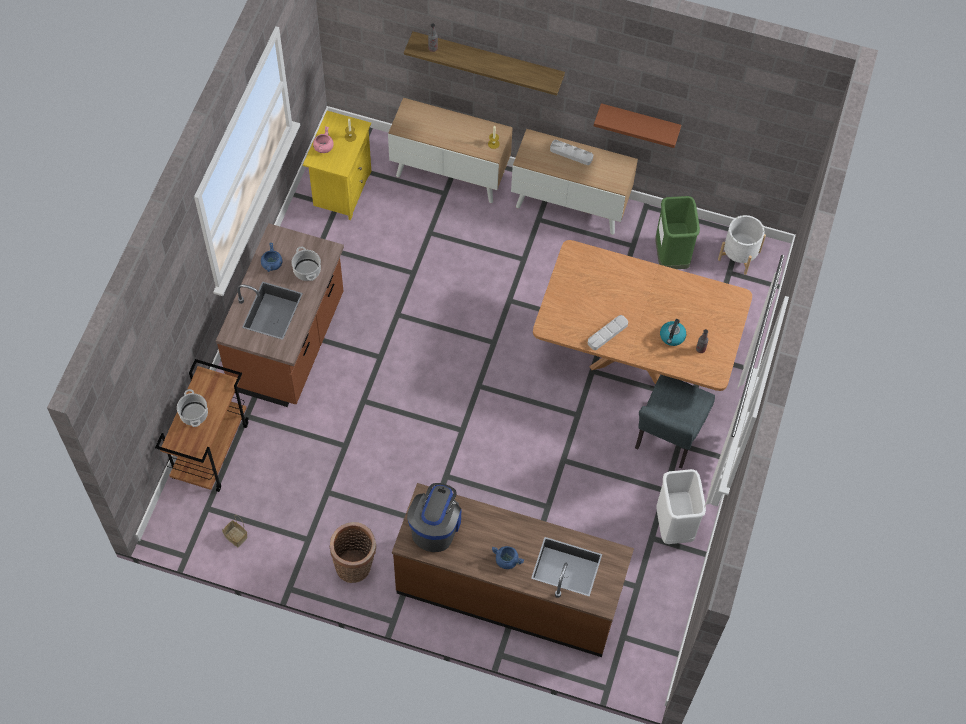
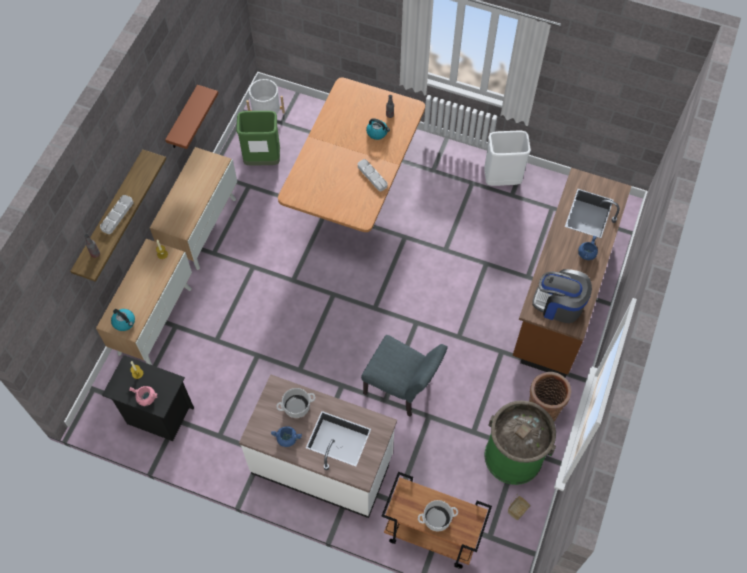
camera: 85 degrees left, 0 degrees up
(289, 343) = (322, 463): brown counter -> white counter
(298, 534) = (513, 456): none -> green trash can
(341, 189) = (158, 415): yellow nightstand -> black nightstand
(410, 120) = (124, 322): none -> kettle
(571, 154) = (182, 194): grey tray -> grey tray (117, 216)
(667, 439) = (428, 178): grey chair -> grey chair (402, 389)

